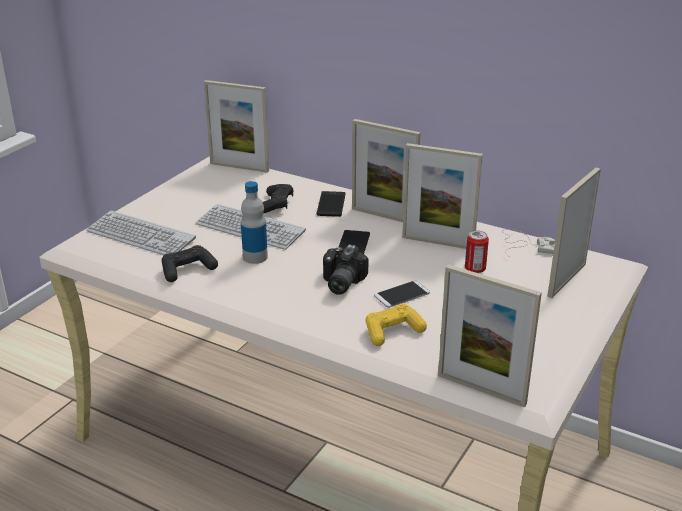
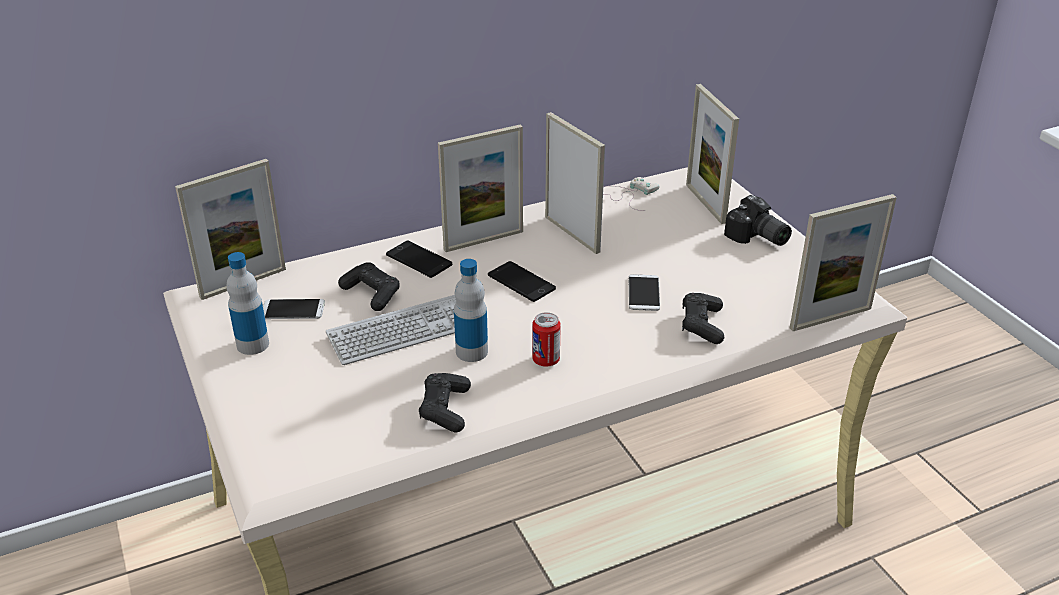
camera: 55 degrees left, 5 degrees up
(140, 236) = (317, 418): keyboard -> none
(186, 193) = (253, 344): none -> bottle
(231, 190) = (293, 310): none -> phone
(340, 283) = (584, 319): camera -> camera (757, 238)
(393, 332) = (702, 325): yellow game controller -> black game controller
(438, 242) = (572, 234): picture frame -> picture frame turned 90 degrees counterclockwise
(475, 269) = (641, 237): can -> can (546, 360)

